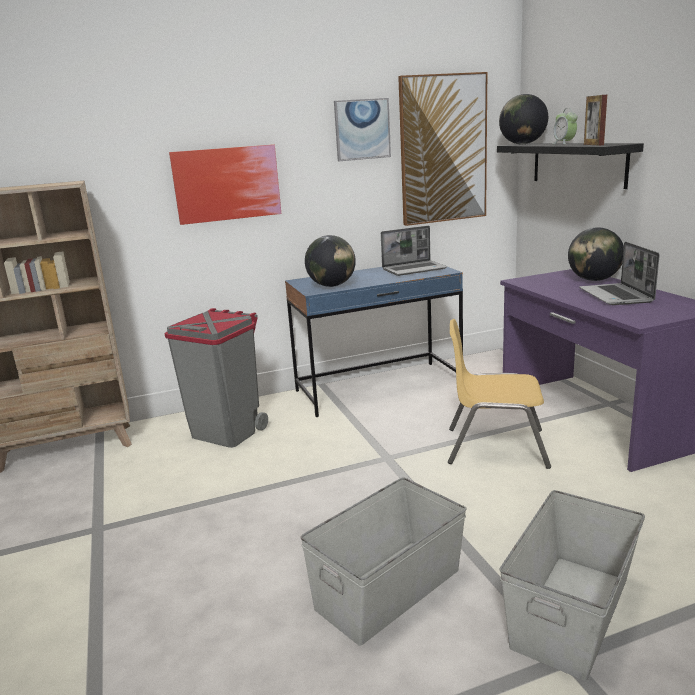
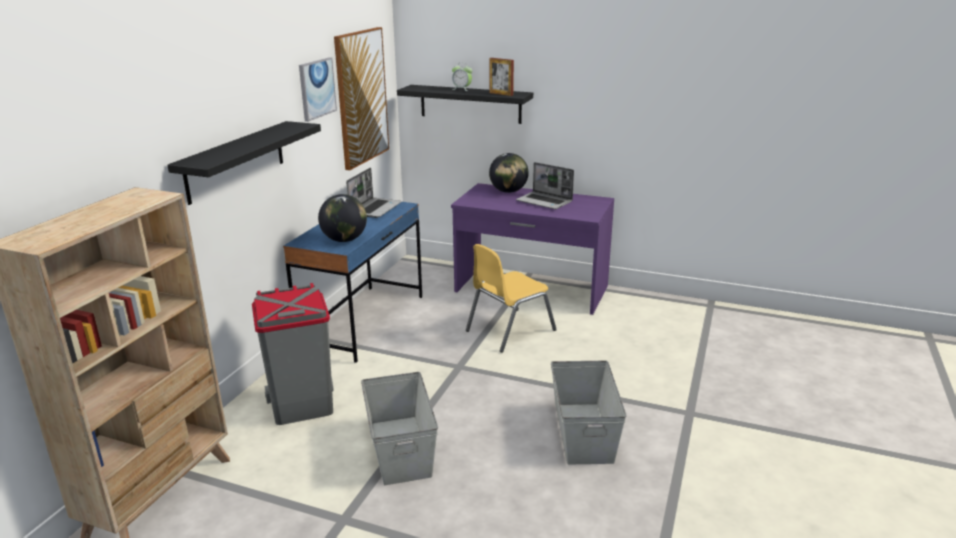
camera: 50 degrees left, 5 degrees up
(227, 184) = (236, 161): picture -> black shelf
(522, 144) = (419, 88): globe -> none
(572, 612) = (665, 393): grey storage box -> grey storage box (401, 448)

